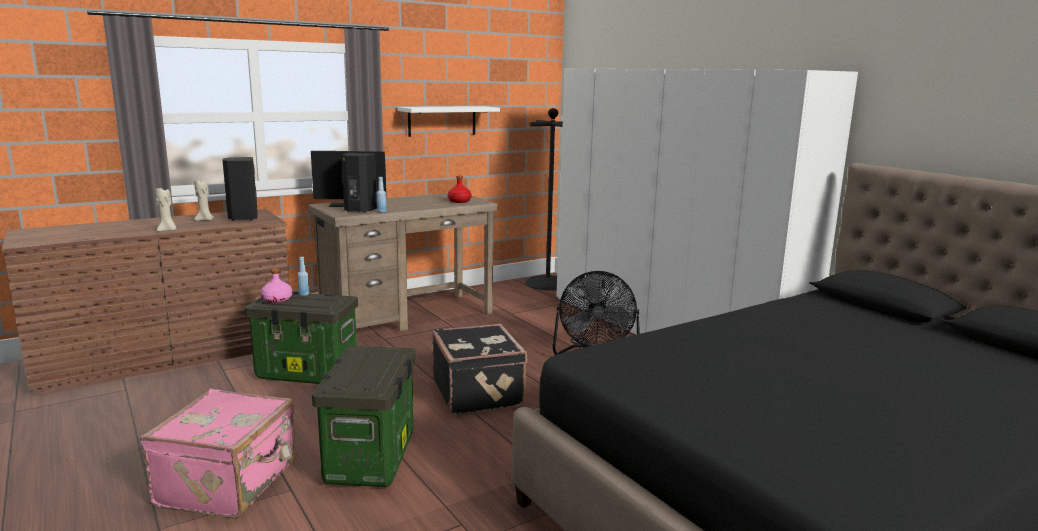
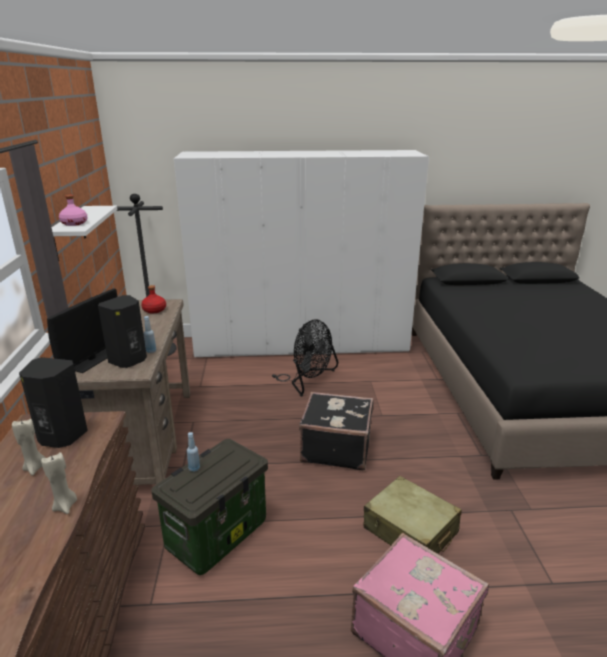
camera: 60 degrees left, 10 degrees up
(277, 300) = (195, 489): pink bottle -> pink bottle (74, 223)
(371, 459) = (410, 530): storage box -> beige suitcase

